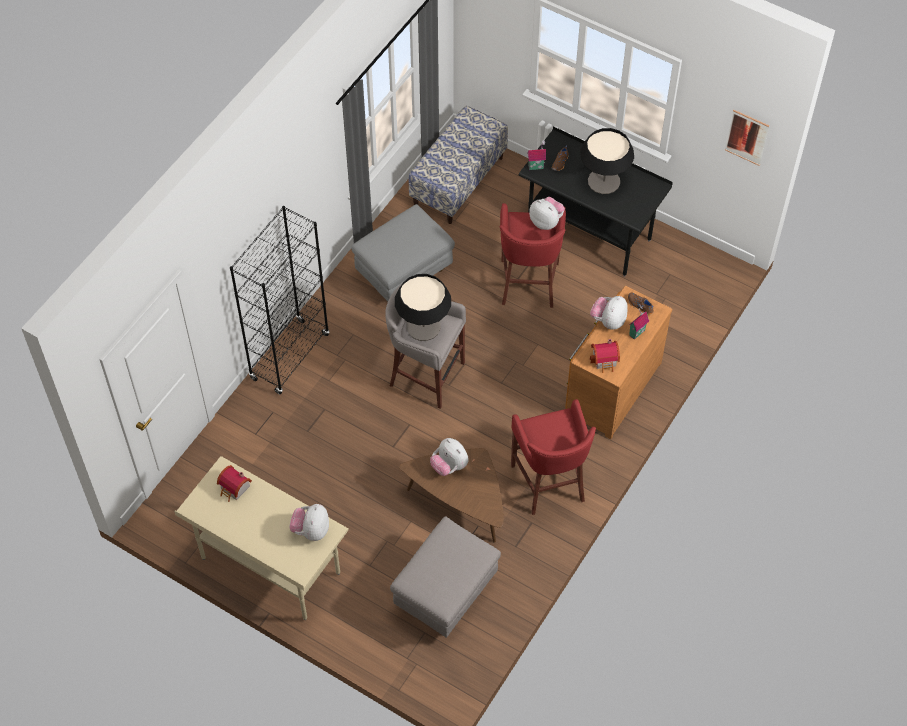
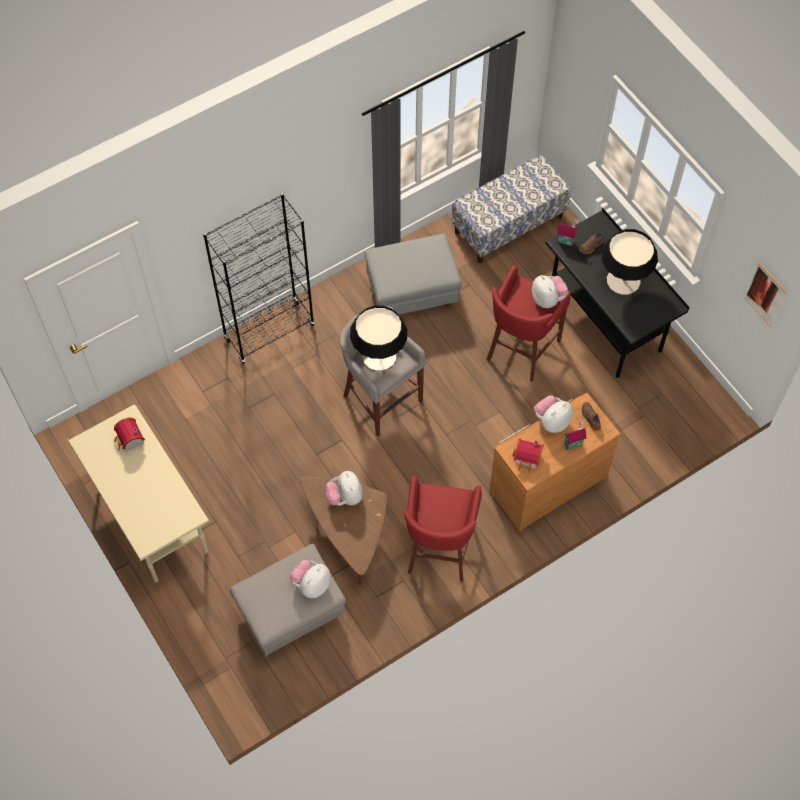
camera: 25 degrees right, 5 degrees up
(311, 530) = (175, 508): plush toy -> plush toy (311, 584)

